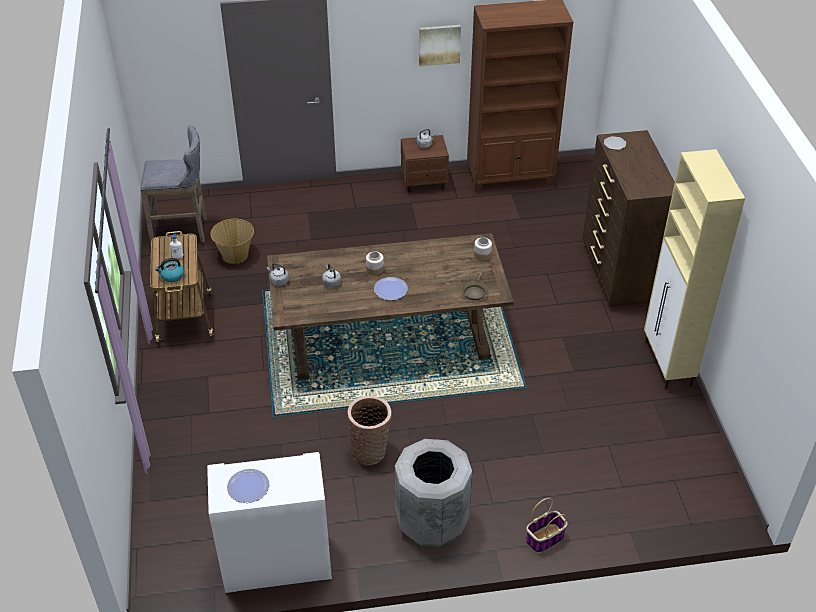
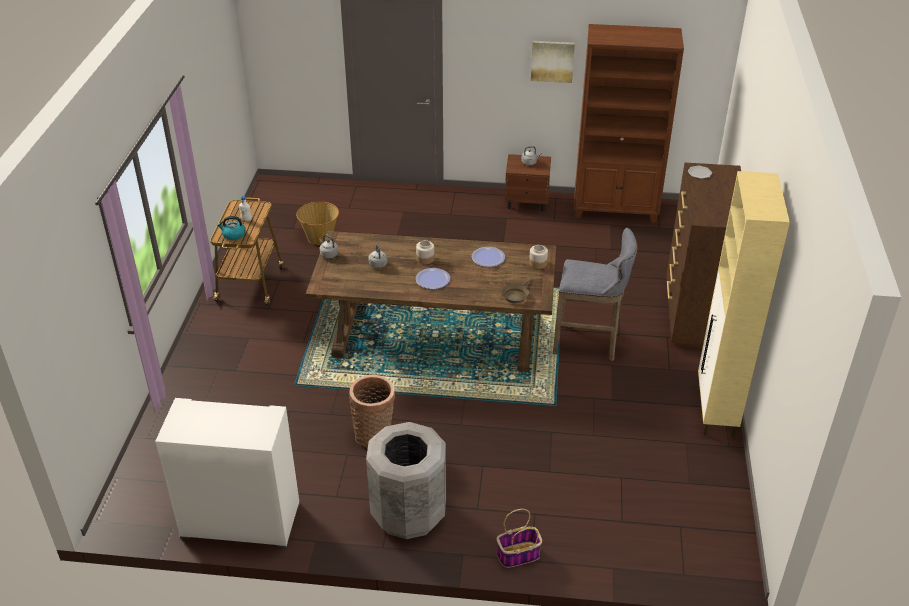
camera: 15 degrees right, 5 degrees down
(183, 231) = (281, 209): grey stool -> grey stool (589, 343)
(248, 487) = (203, 424): plate -> plate (488, 258)

